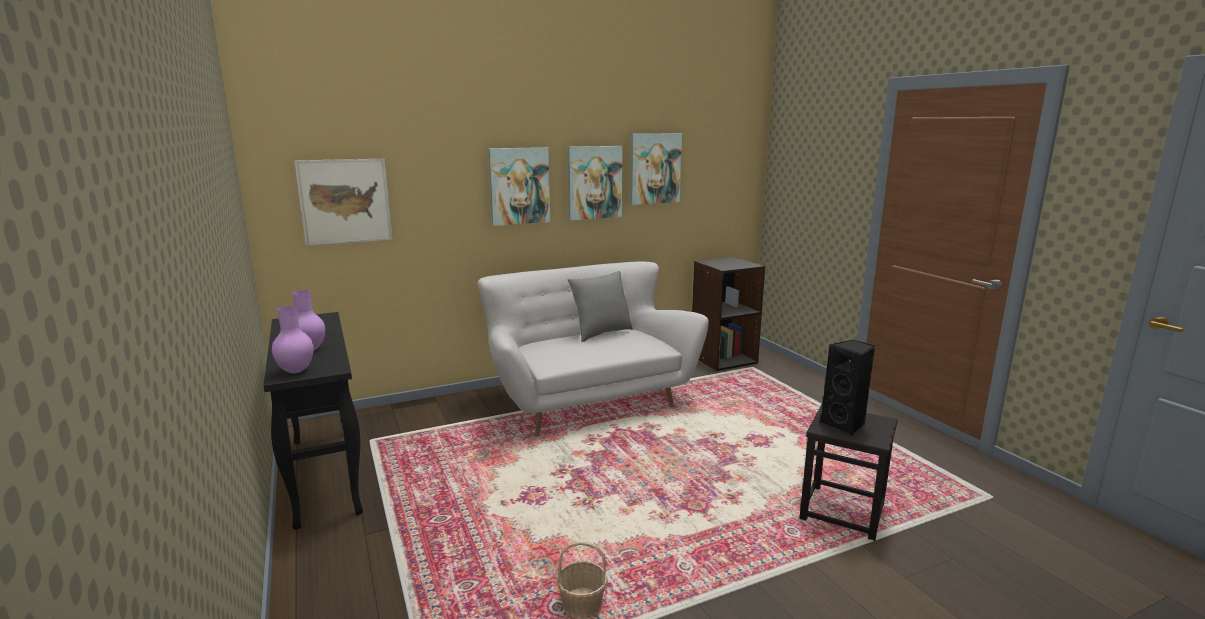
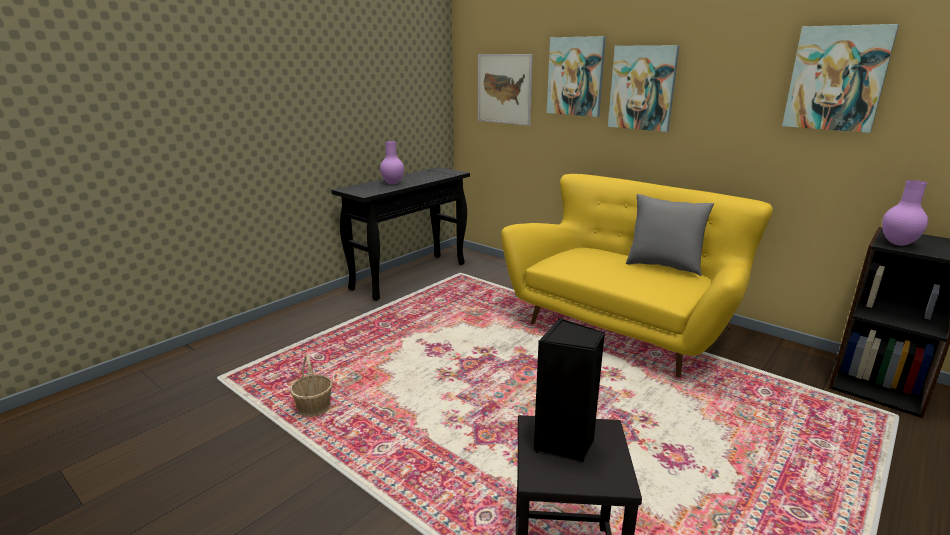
camera: 65 degrees right, 5 degrees up
(296, 371) = (356, 189): purple vase -> purple vase (898, 244)
(587, 400) = (624, 328): white sofa -> yellow sofa
(594, 182) = (734, 91): picture -> picture (576, 76)

